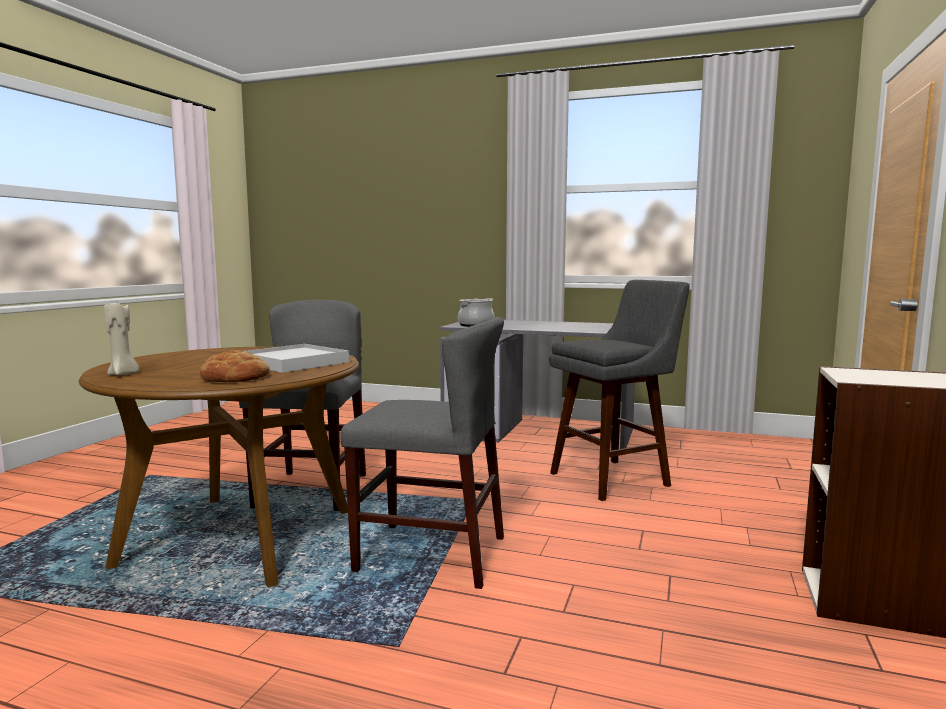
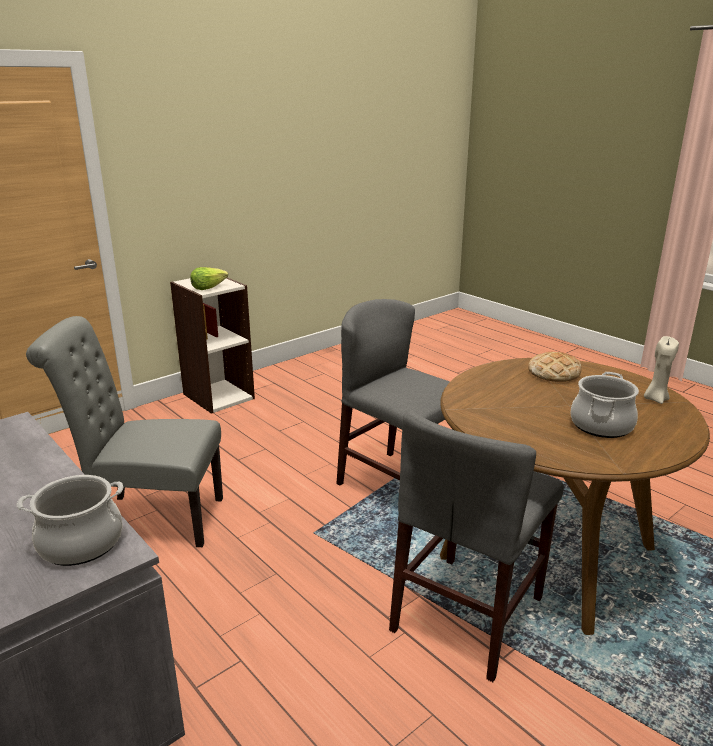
camera: 150 degrees left, 15 degrees up
(203, 359) = (601, 425): none -> cooking pot
(294, 362) = (505, 393): white tray -> none
(614, 478) = (150, 519): grey stool -> grey chair
(858, 372) = (208, 287): none -> lettuce

